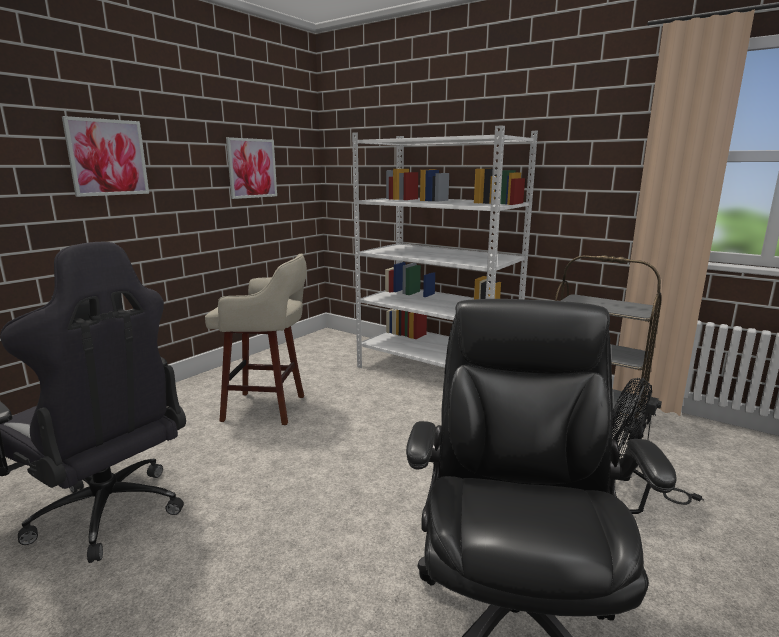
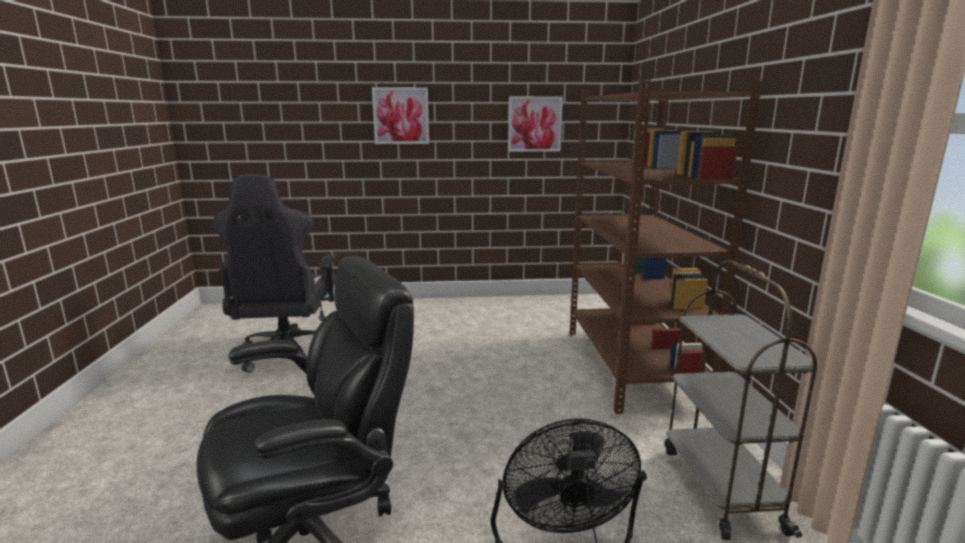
camera: 50 degrees right, 0 degrees up
(268, 409) = (449, 337): beige stool -> none
(436, 371) = (632, 366): white bookcase -> brown bookcase

